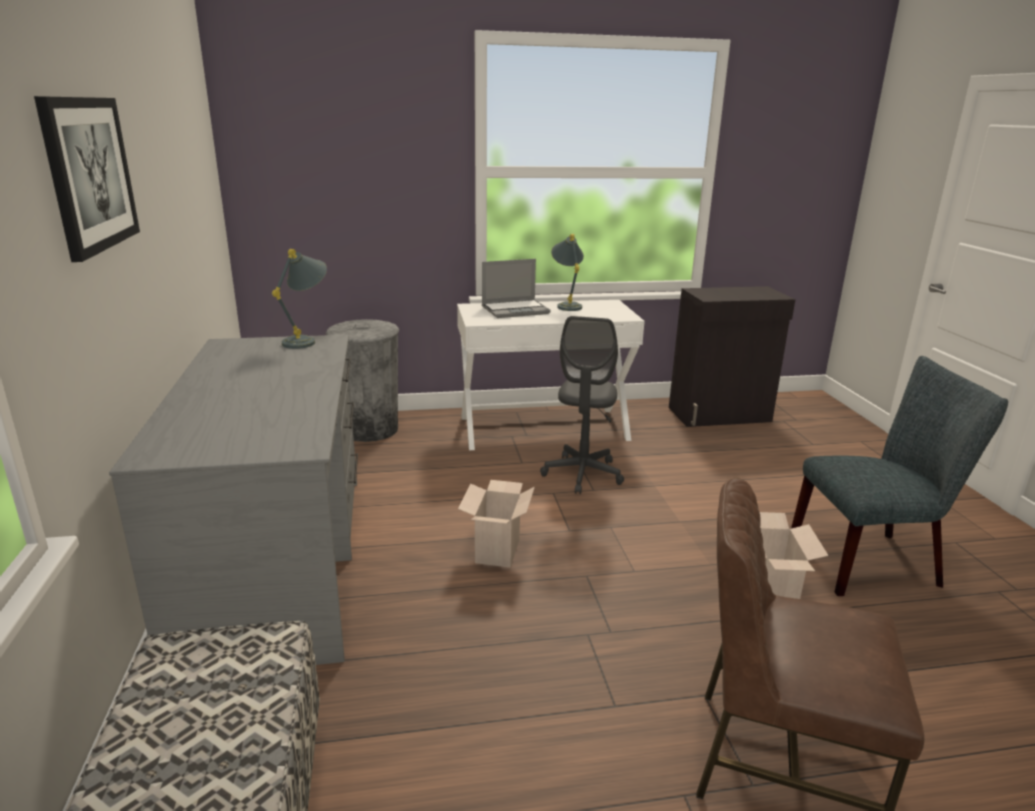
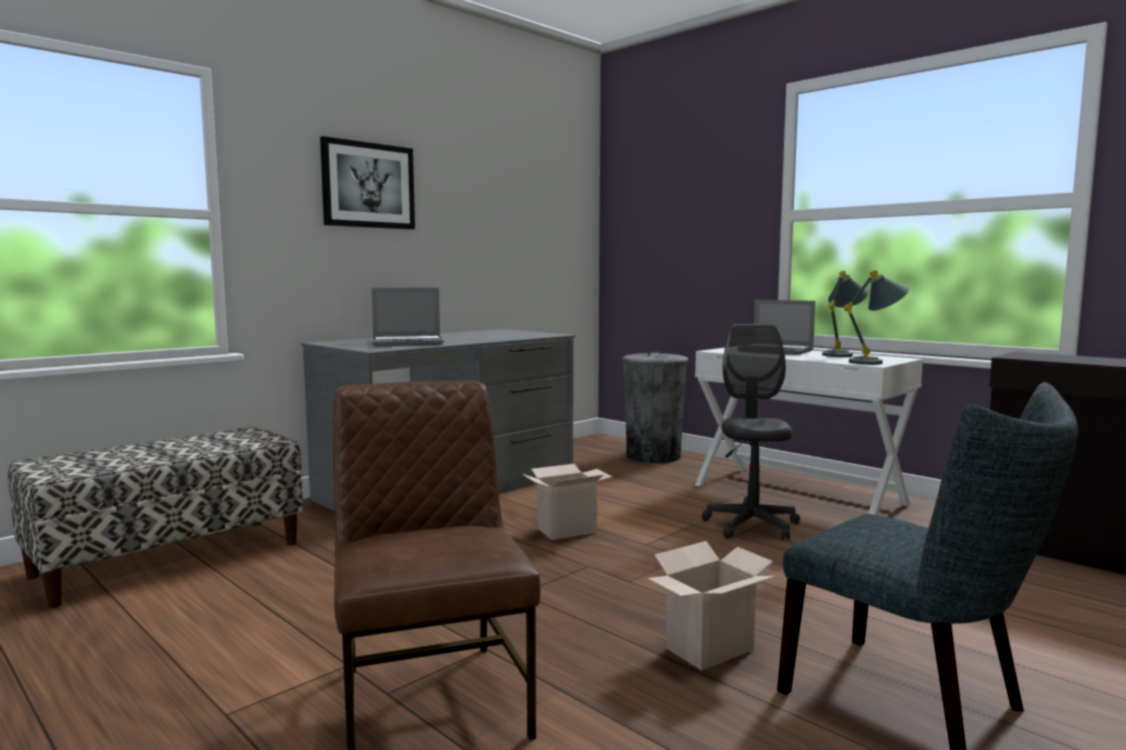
camera: 55 degrees right, 15 degrees down
(273, 416) = (408, 343): none -> laptop
(307, 340) = (542, 333): grey table lamp -> grey table lamp (876, 362)
(582, 474) = (751, 526): grey office chair -> grey office chair turned 120 degrees clockwise

